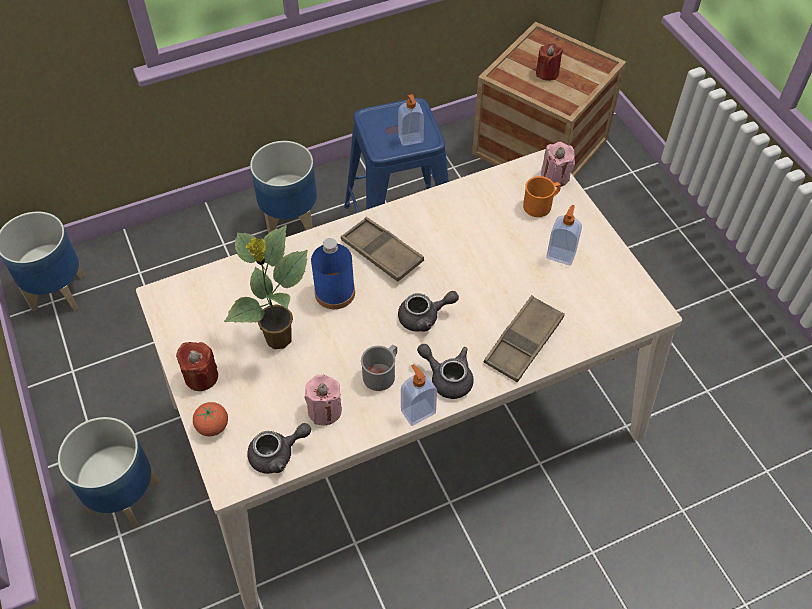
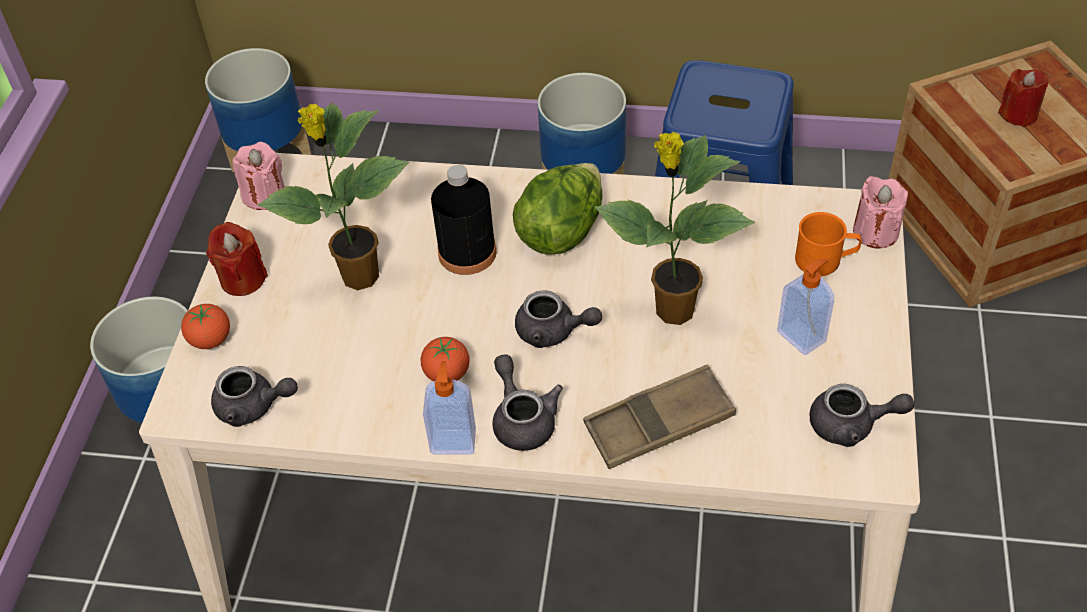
camera: 35 degrees right, 5 degrees down
(324, 410) = (345, 384): pink candle -> pink candle (264, 195)
(335, 292) = (467, 253): blue bottle -> black bottle
(382, 253) = (561, 231): brown tray -> lettuce
(382, 373) = (447, 374): grey mug -> tomato
(411, 139) = (735, 120): soap dispenser -> none
(482, 273) = (672, 311): none -> potted plant
(621, 293) = (851, 425): none -> grey teapot

